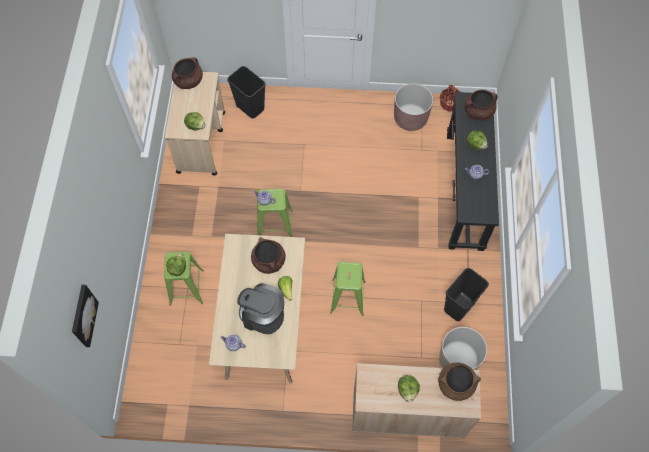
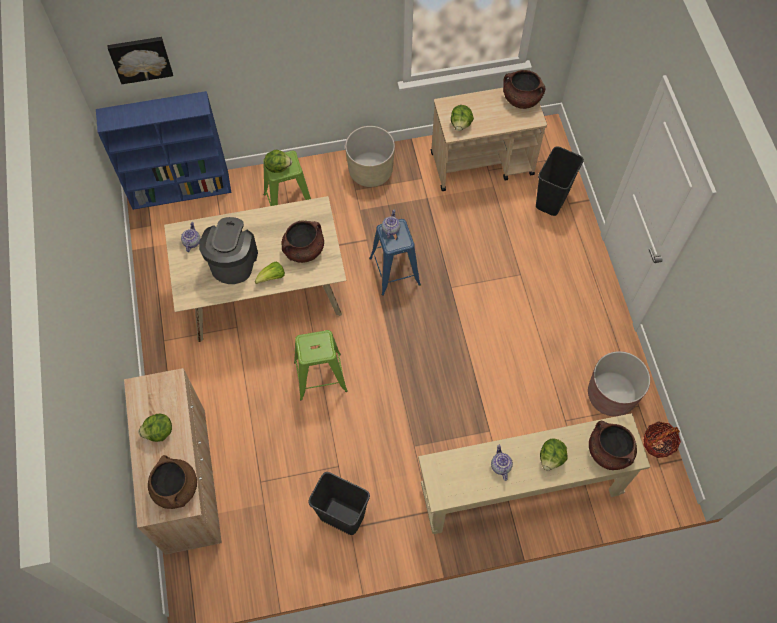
camera: 75 degrees right, 0 degrees up
(140, 371) = (182, 190): none -> blue bookcase
(274, 225) = (394, 271): green stool -> blue stool
(458, 359) = (267, 528): beige planter -> beige planter (370, 171)
(464, 190) = (520, 490): black console table -> beige console table

